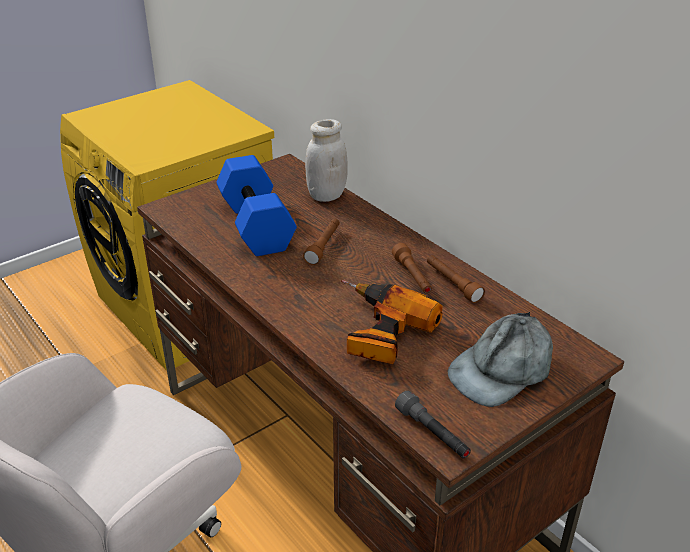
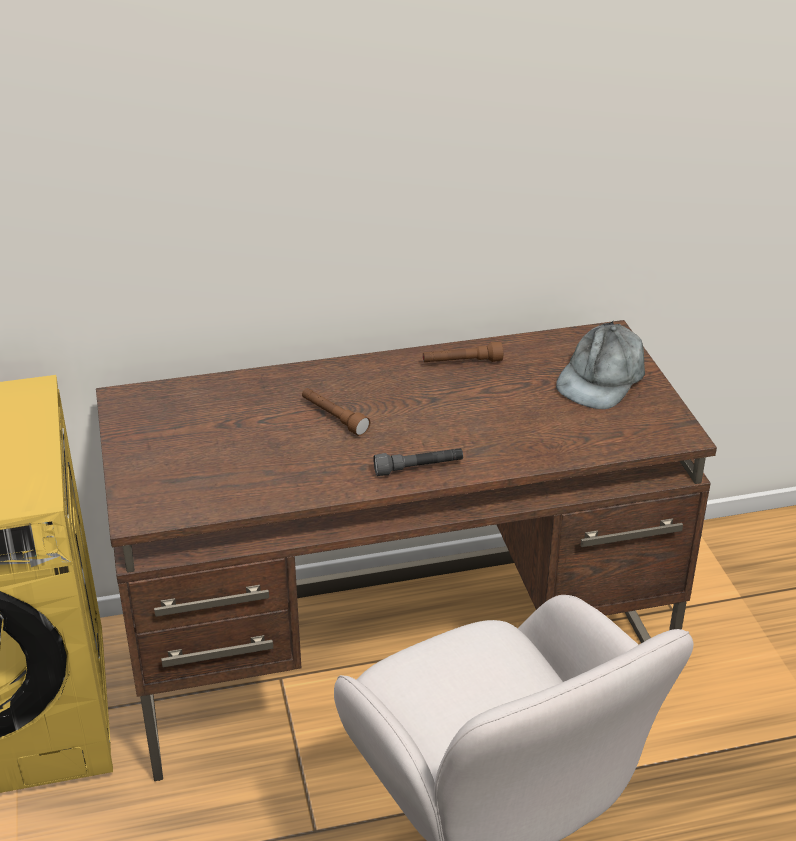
camera: 65 degrees left, 0 degrees up
(258, 225) = (250, 451): blue dumbbell -> none
(326, 195) = (228, 388): white jar -> none
(378, 331) = (507, 425): power drill -> none
(412, 276) = (432, 380): brown flashlight -> none
(432, 433) = (661, 438): grey flashlight -> grey flashlight (418, 468)
(502, 369) = (601, 378): grey cap -> grey cap turned 45 degrees clockwise

